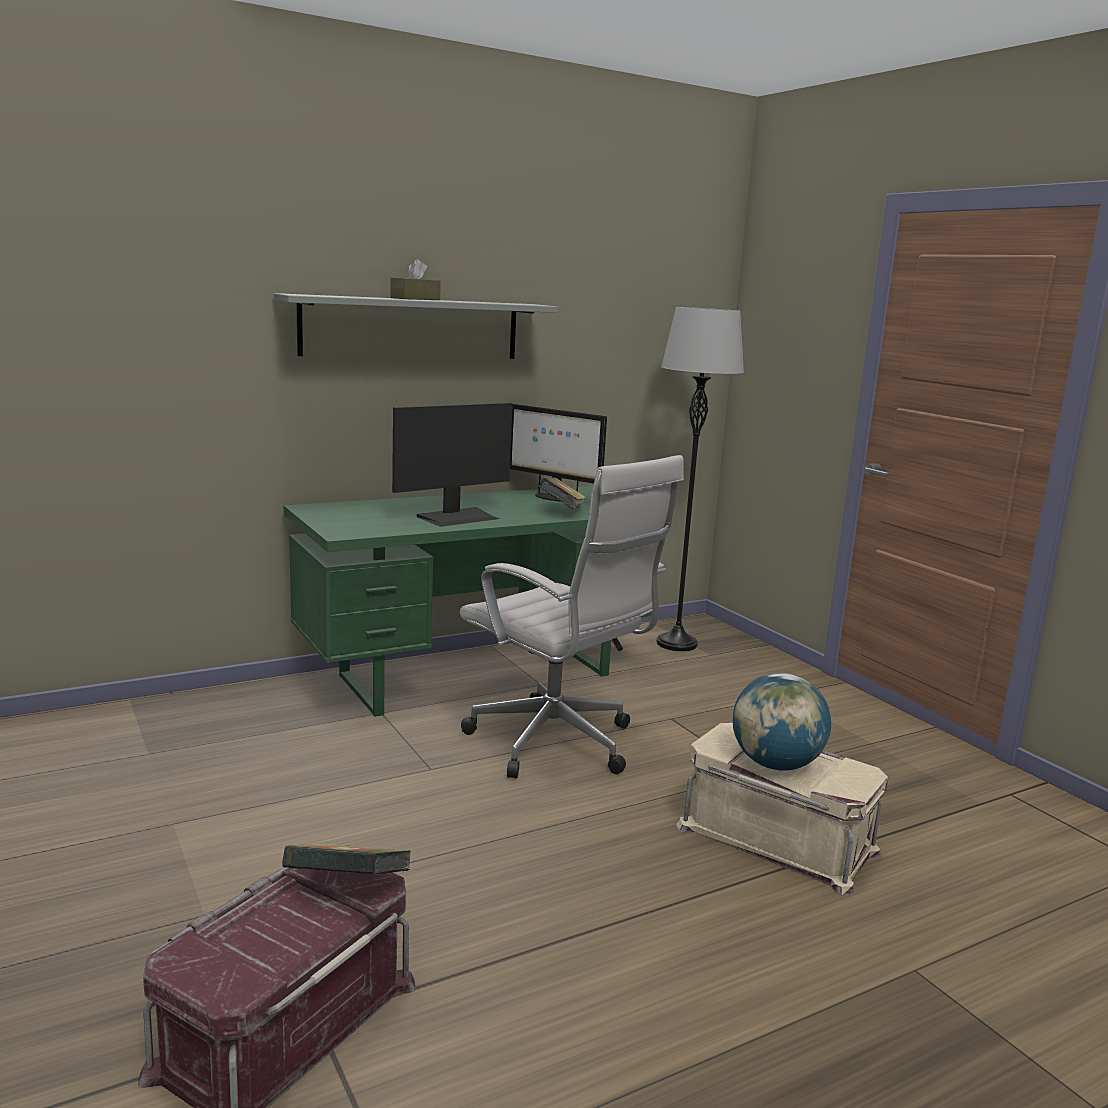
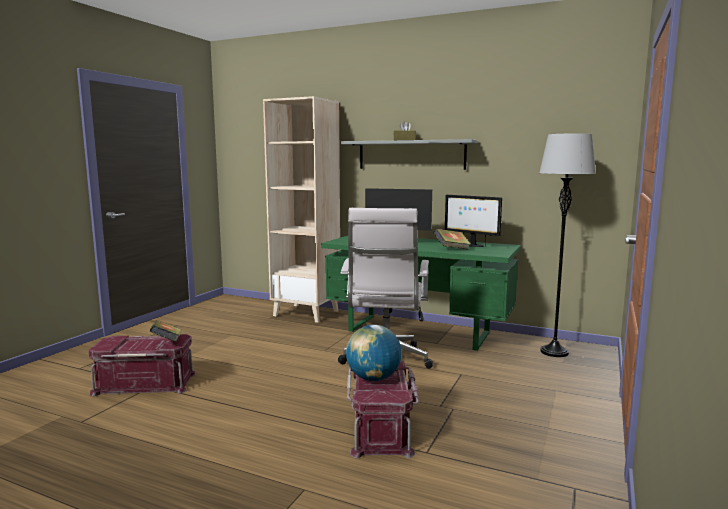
camera: 55 degrees right, 5 degrees down
(206, 712) = (307, 313): none -> beige bookcase
(553, 498) = (471, 245): monitor -> monitor turned 45 degrees counterclockwise
(778, 838) = (381, 427): beige storage box -> red storage box

